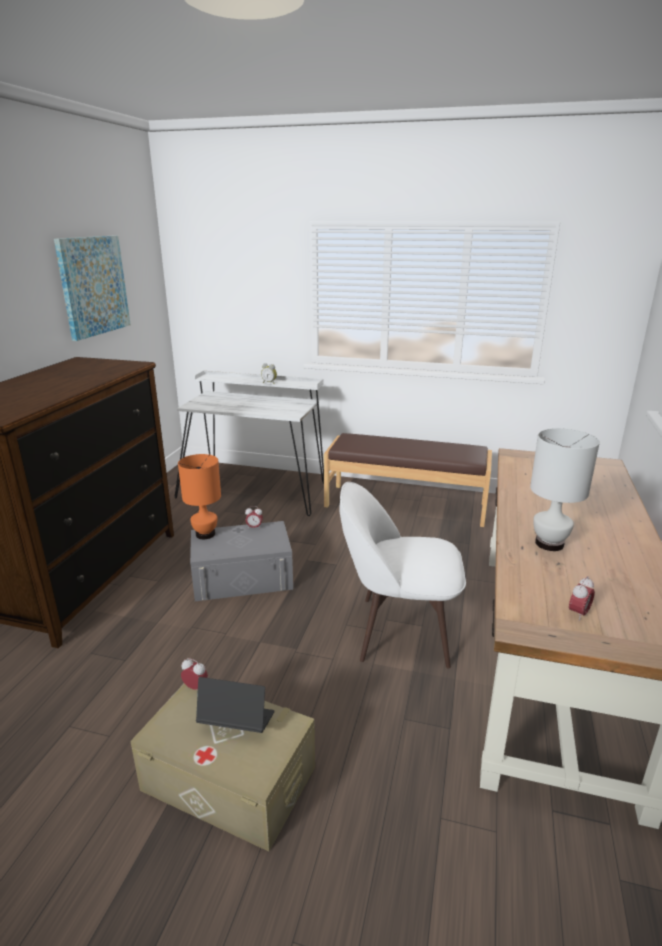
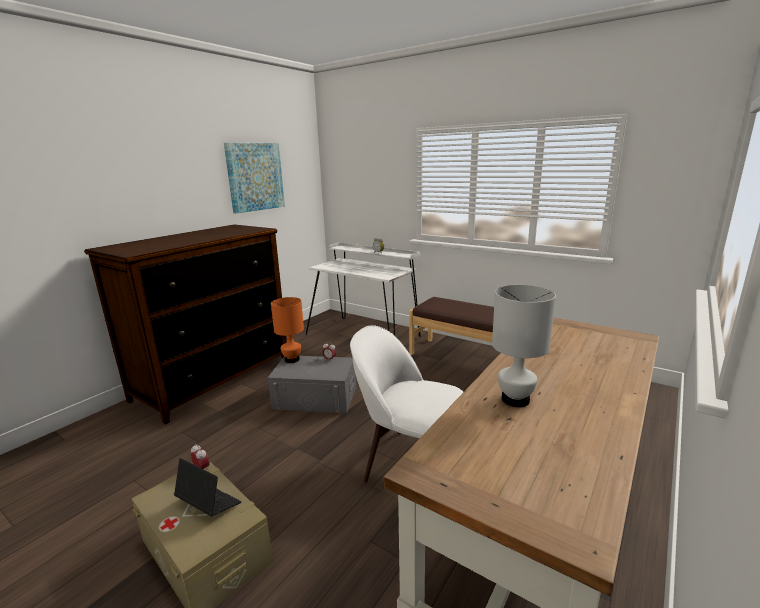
camera: 20 degrees right, 5 degrees down
(578, 614) = (489, 469): alarm clock -> none

